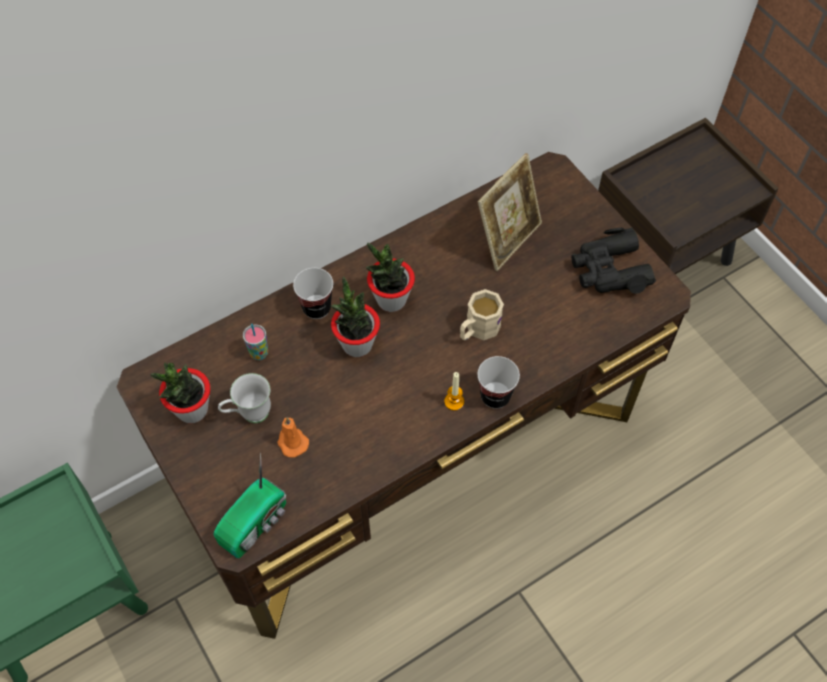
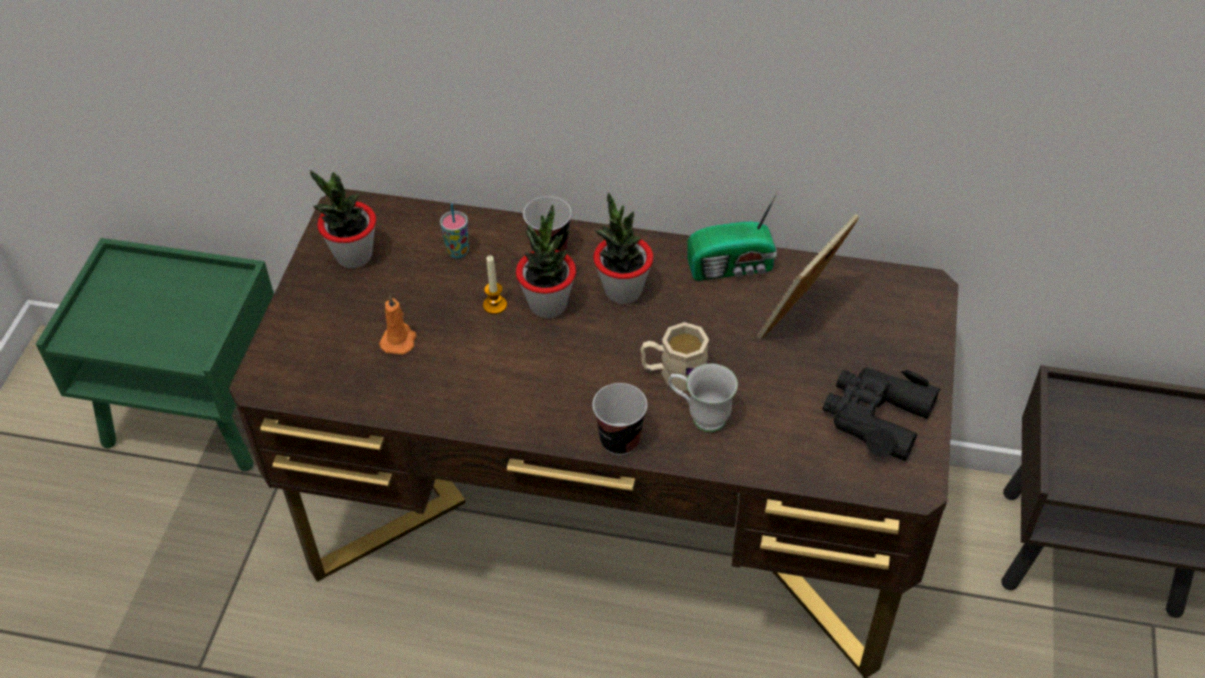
camera: 45 degrees right, 10 degrees down
(249, 414) = (392, 293): white mug -> white mug (700, 417)
(256, 523) = (296, 378): radio -> radio (733, 267)
(454, 401) = (576, 415): candle -> candle (495, 305)
(507, 239) = (801, 317): picture frame -> picture frame turned 135 degrees clockwise

